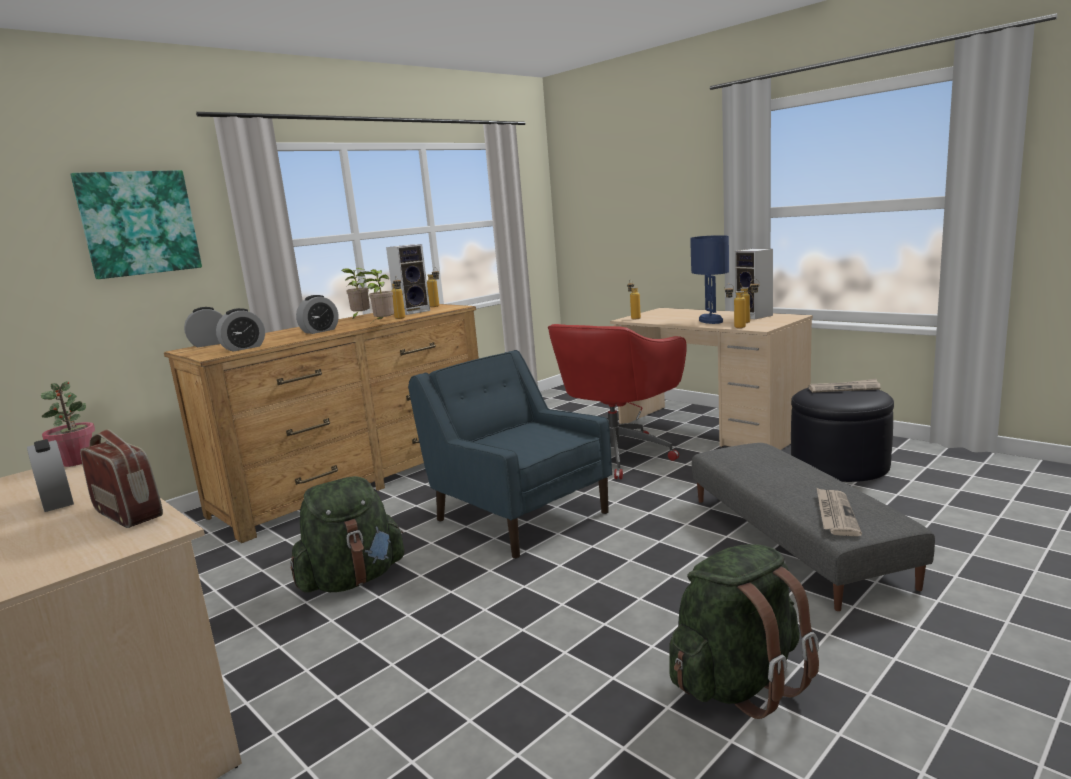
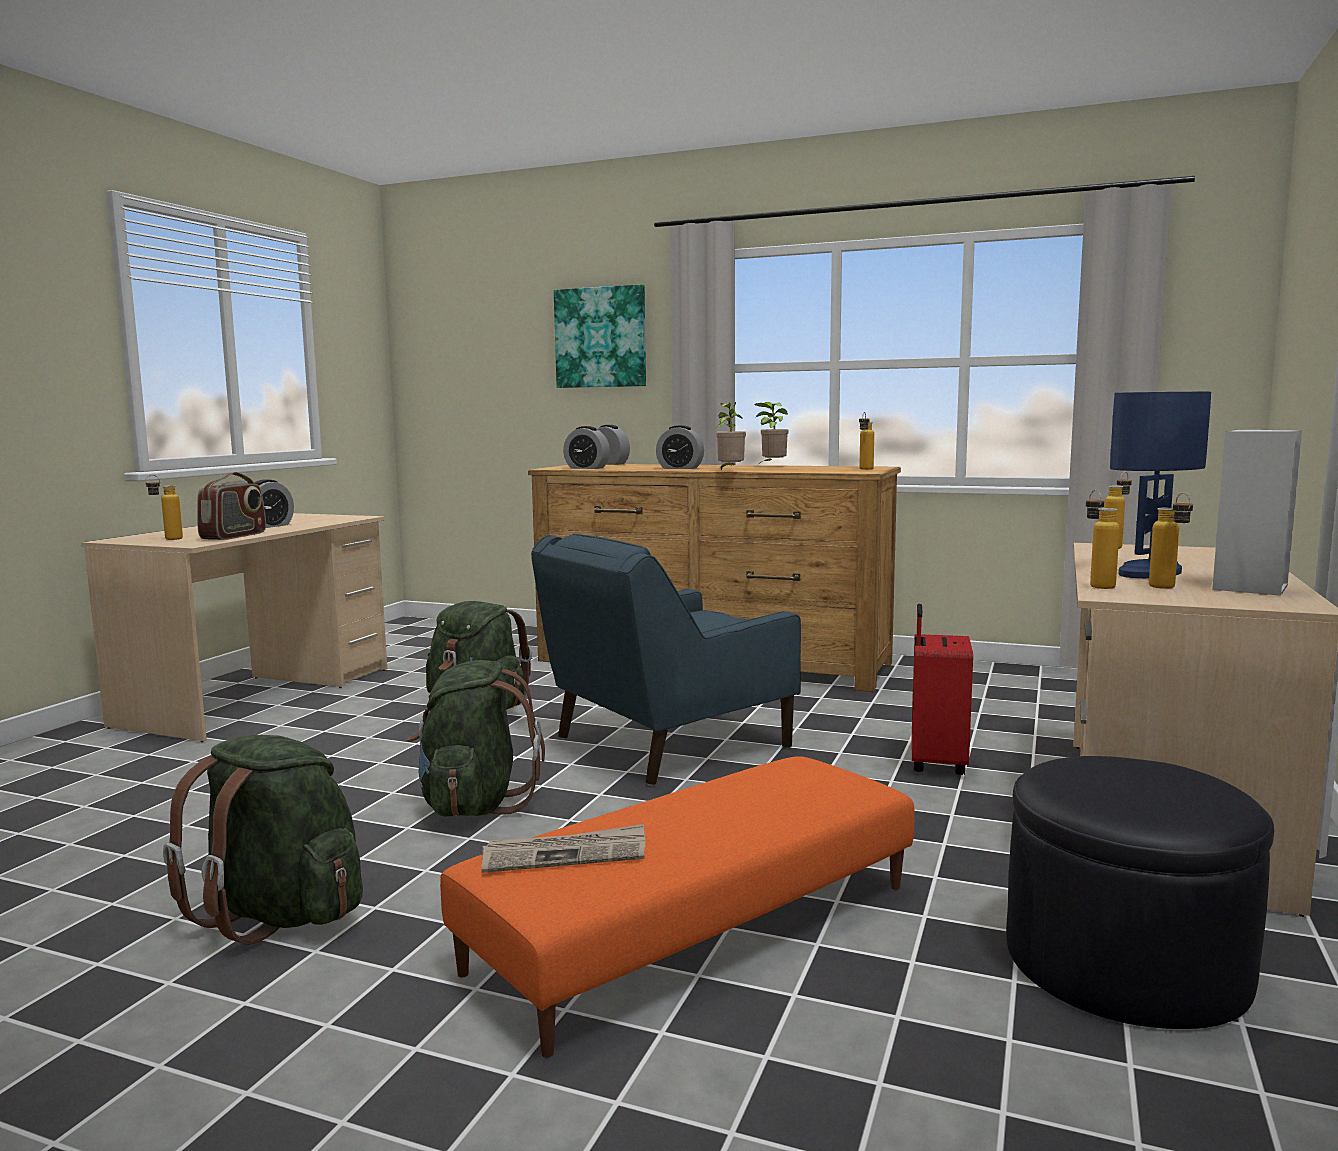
camera: 65 degrees right, 5 degrees down
(77, 461) = (359, 517): potted plant -> none
(401, 318) = (766, 471): bottle -> bottle (166, 539)
(413, 311) = (820, 469): speaker -> none
(519, 515) = (666, 744): blue armchair -> blue armchair turned 150 degrees counterclockwise
(578, 593) = (474, 805): none -> green backpack
(617, 455) = (935, 763): red office chair -> red suitcase
(794, 539) = (697, 928): grey ottoman -> orange ottoman
(844, 388) = (1176, 786): newspaper -> none

